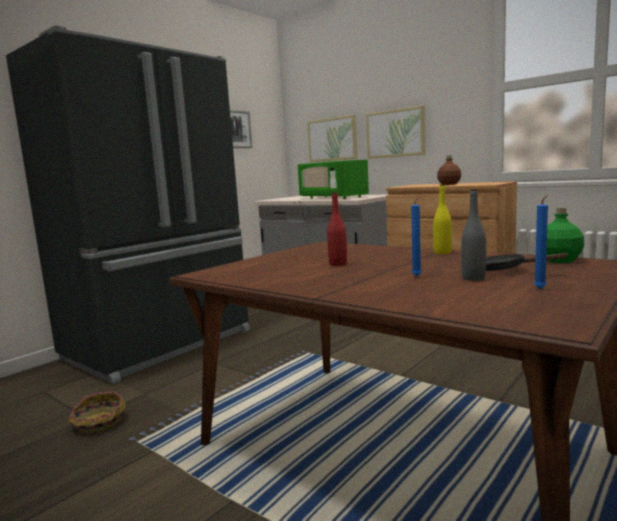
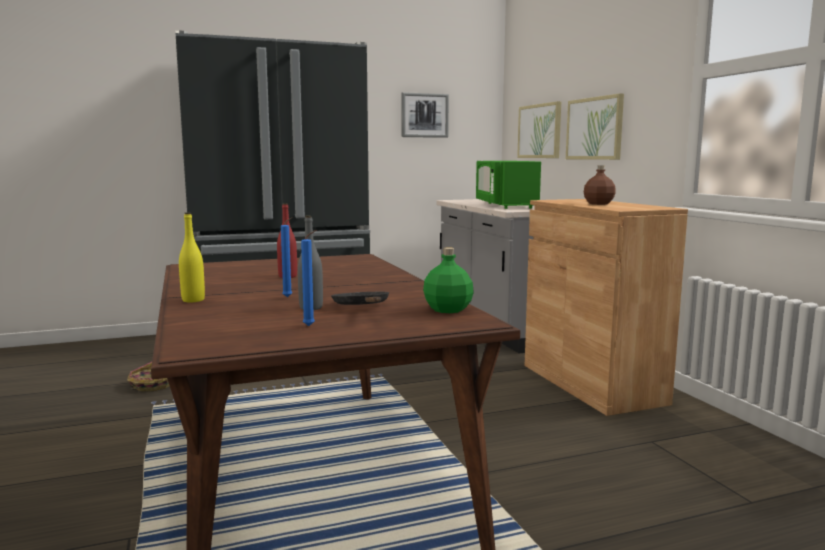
camera: 30 degrees right, 0 degrees up
(442, 253) = (401, 283): yellow bottle -> yellow bottle (193, 300)

